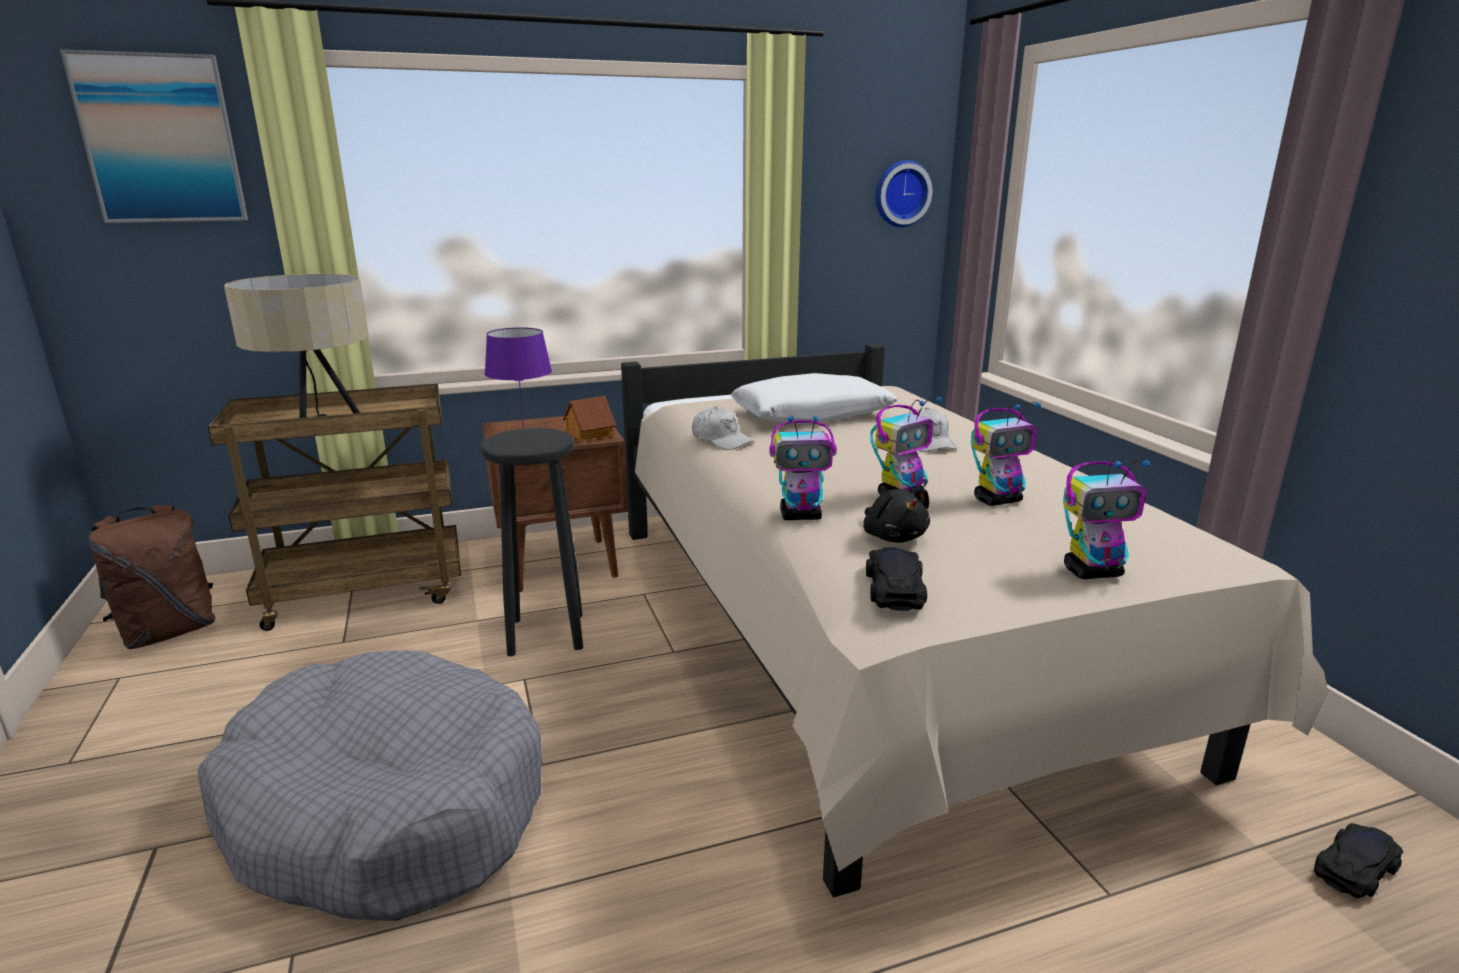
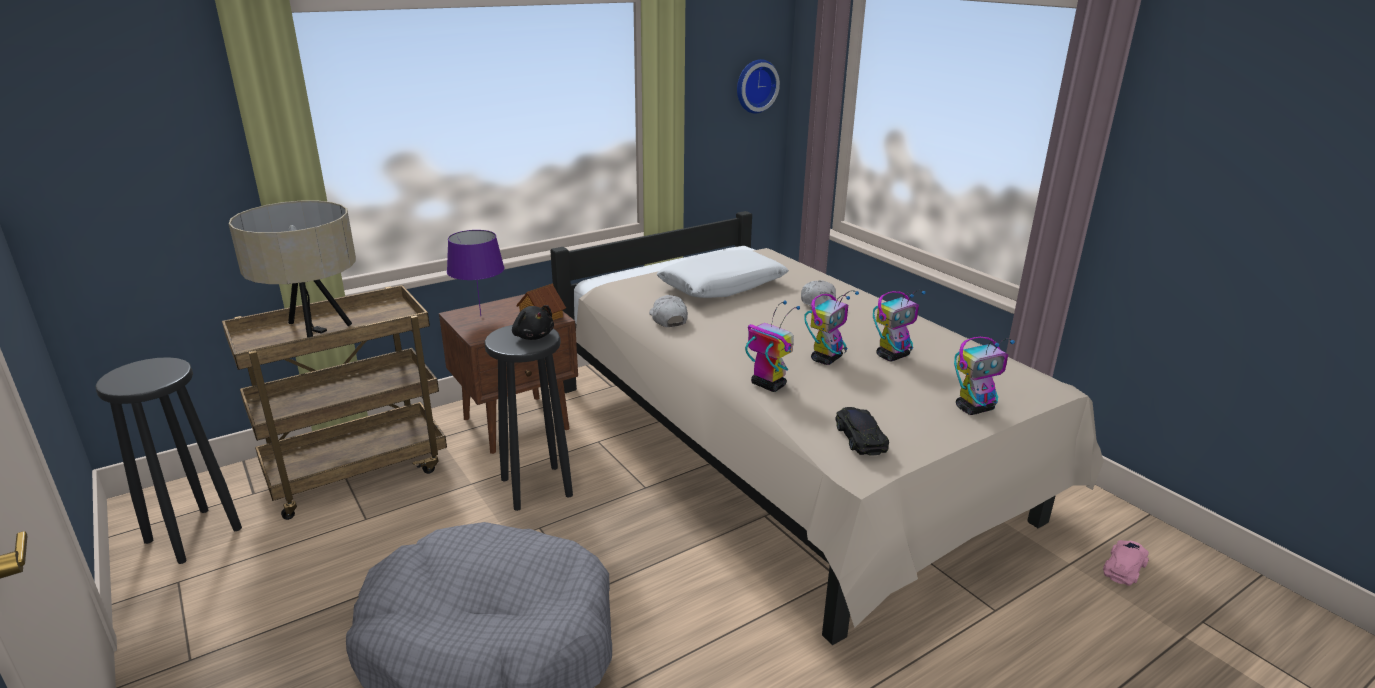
camera: 15 degrees left, 5 degrees up
(161, 139) = (133, 89): picture -> none
(169, 632) = (195, 534): brown backpack -> black stool
(721, 440) = (668, 318): white cap -> white cap turned 135 degrees counterclockwise
(801, 516) = (767, 385): toy robot -> toy robot turned 120 degrees counterclockwise
(893, 537) = (839, 395): black plush toy -> black plush toy (533, 336)
(1356, 867) = (1124, 566): black toy car -> pink toy car

